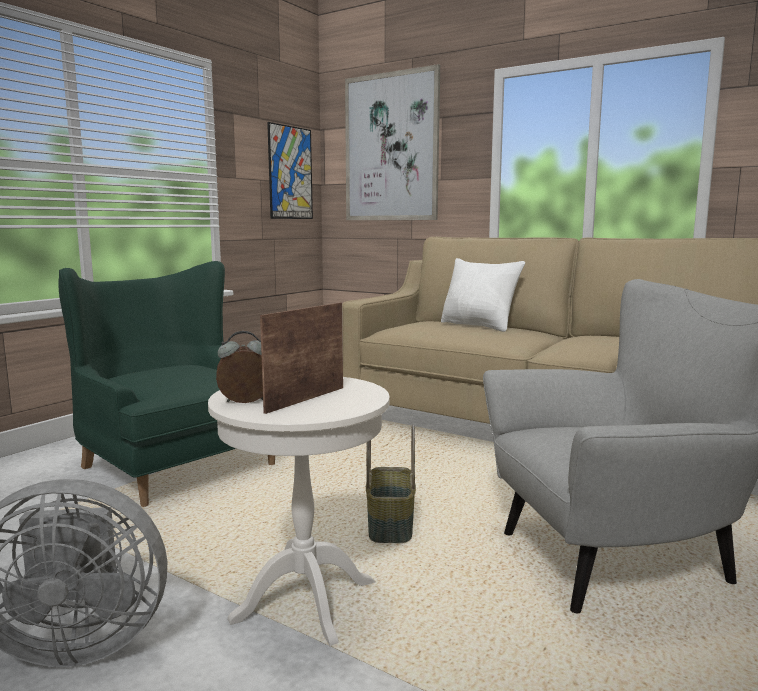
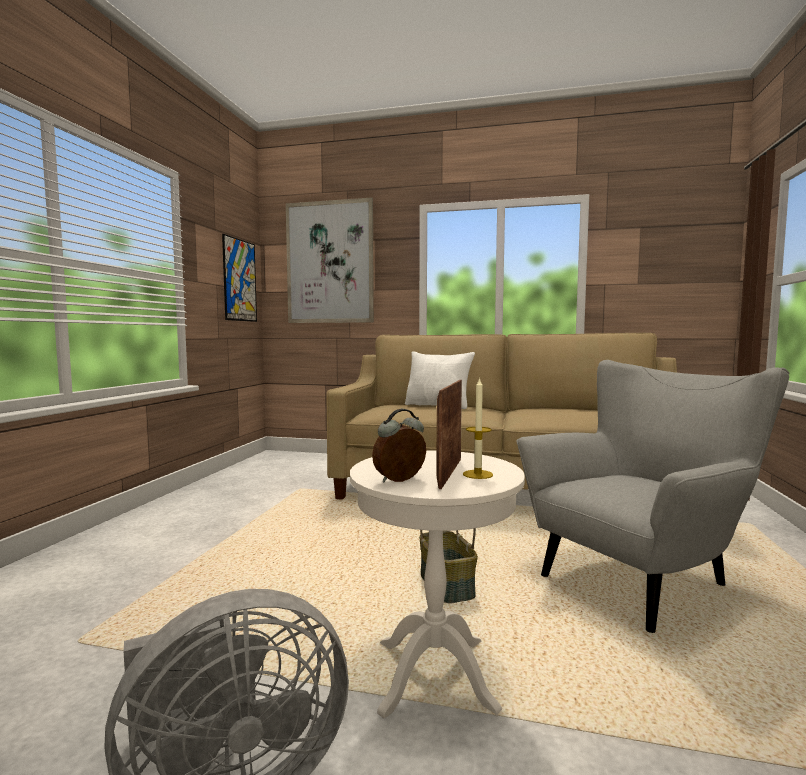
camera: 20 degrees left, 5 degrees down
(176, 464) = (193, 560): green armchair -> none
(328, 404) = (477, 474): none -> candle

